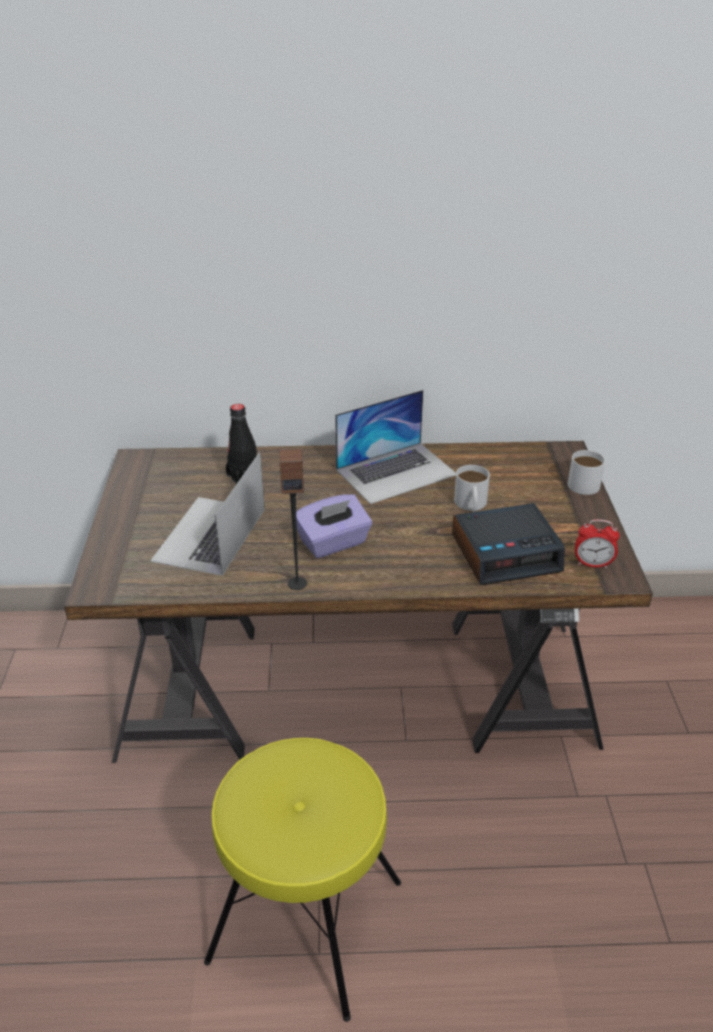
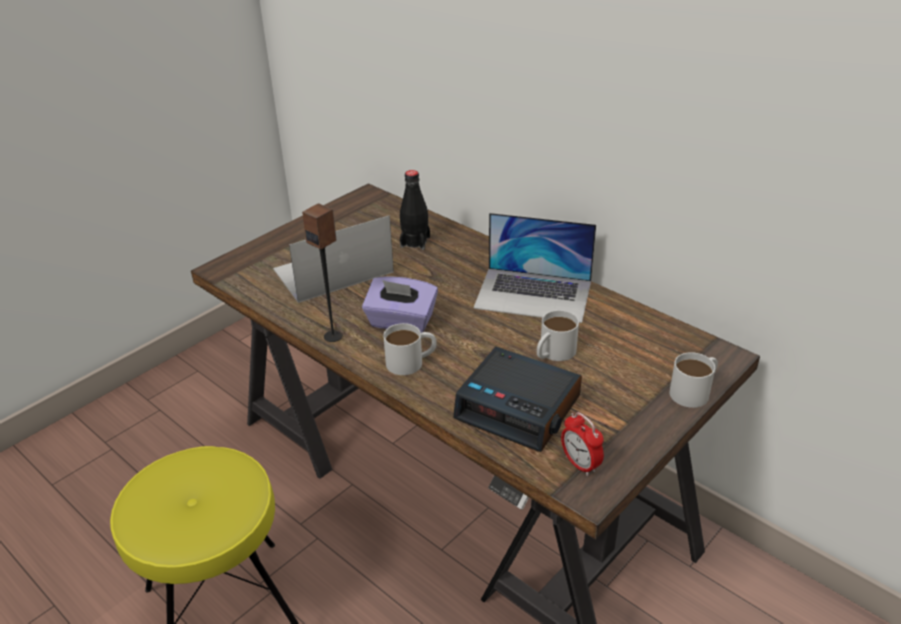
camera: 45 degrees right, 0 degrees up
(387, 566) = (411, 361): none -> white mug

